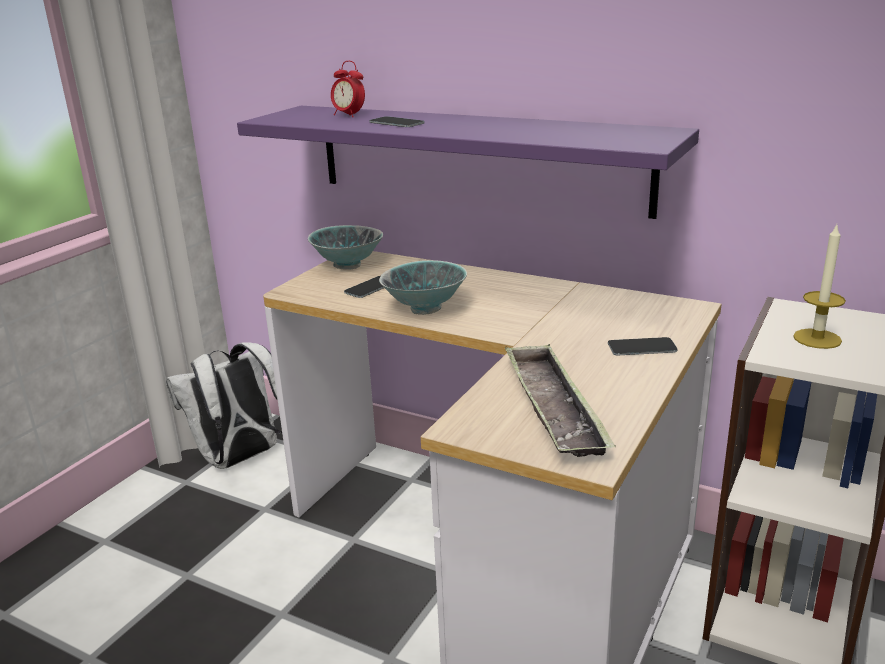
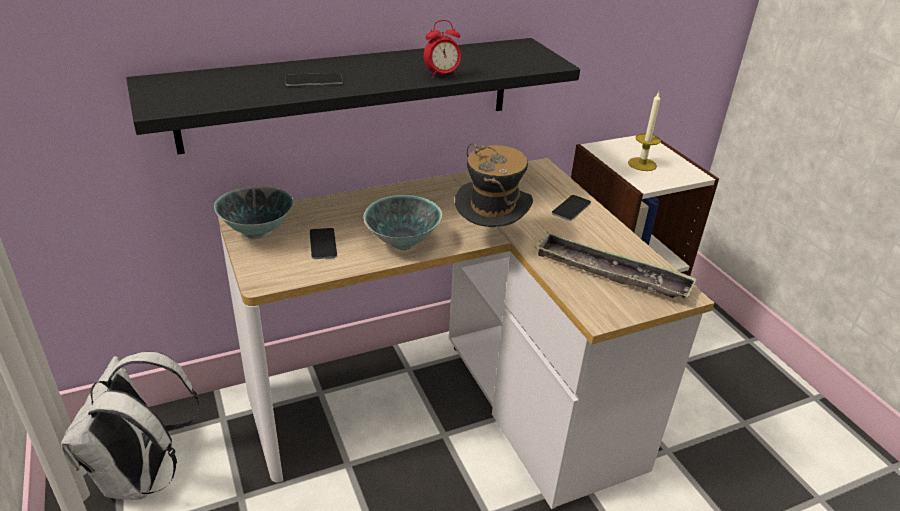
camera: 55 degrees left, 10 degrees up
(349, 115) = (236, 81): alarm clock -> alarm clock (442, 75)
(477, 158) = (351, 93): purple shelf -> black shelf
(500, 335) = (490, 239): none -> hat

